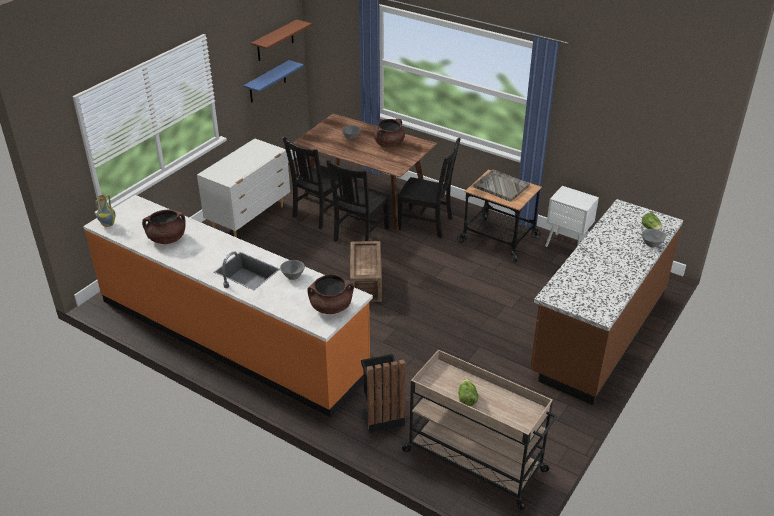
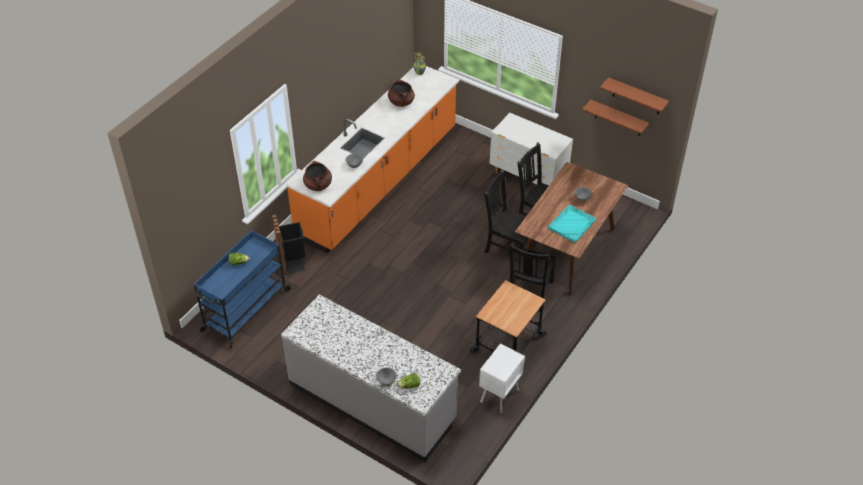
camera: 90 degrees right, 10 degrees up
(267, 82) = (618, 118): blue shelf -> brown shelf
(367, 282) = (441, 253): crate -> none
(389, 144) = (572, 224): brown cooking pot -> turquoise tray
(476, 461) = (245, 311): beige cart -> blue cart
(501, 186) = (514, 306): grey tray -> none
(598, 333) = (373, 401): brown counter -> grey counter

